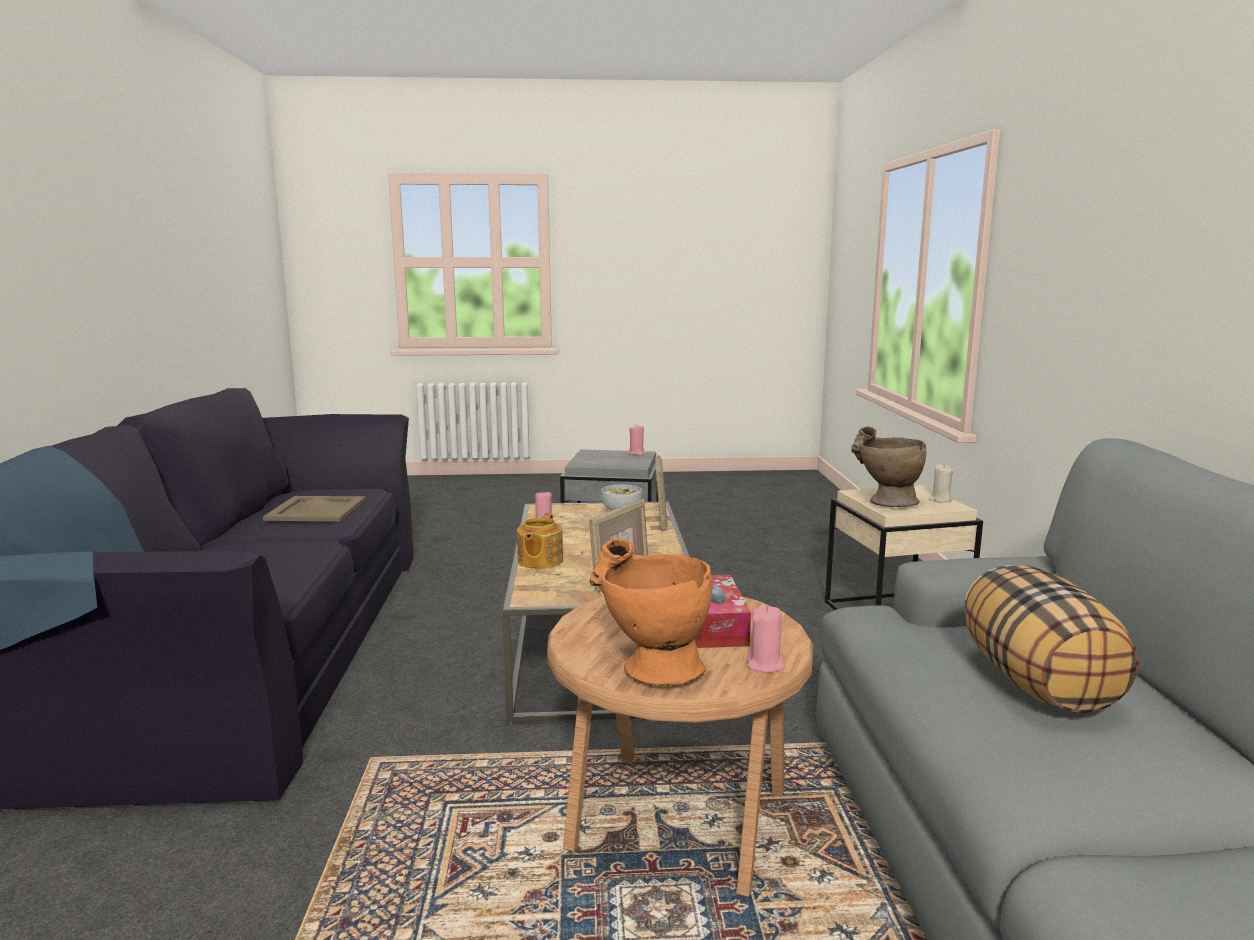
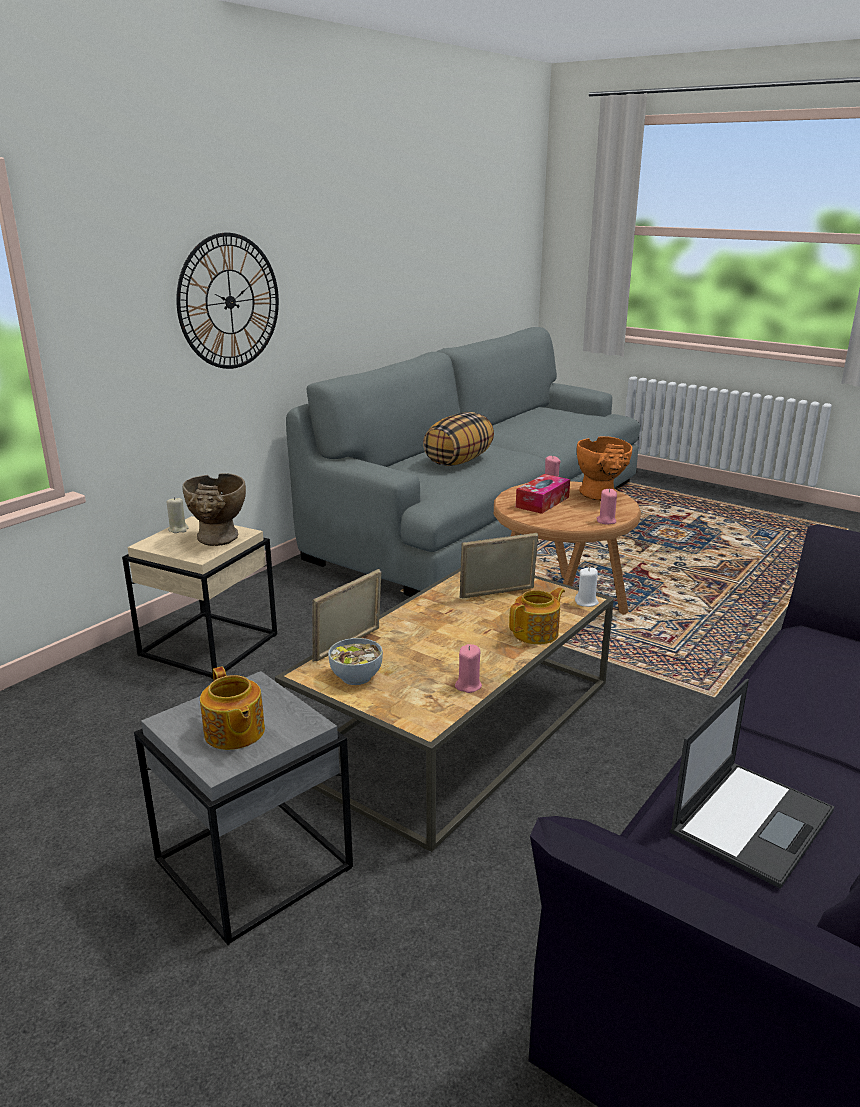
camera: 140 degrees left, 10 degrees up
(316, 510) = (752, 820): beige tray -> laptop
(525, 596) = (586, 602): none -> white candle
(606, 456) = (234, 733): none -> teapot
(637, 453) = (178, 724): pink candle -> pink candle (606, 521)
(1123, 285) = (230, 302): none -> wall clock

